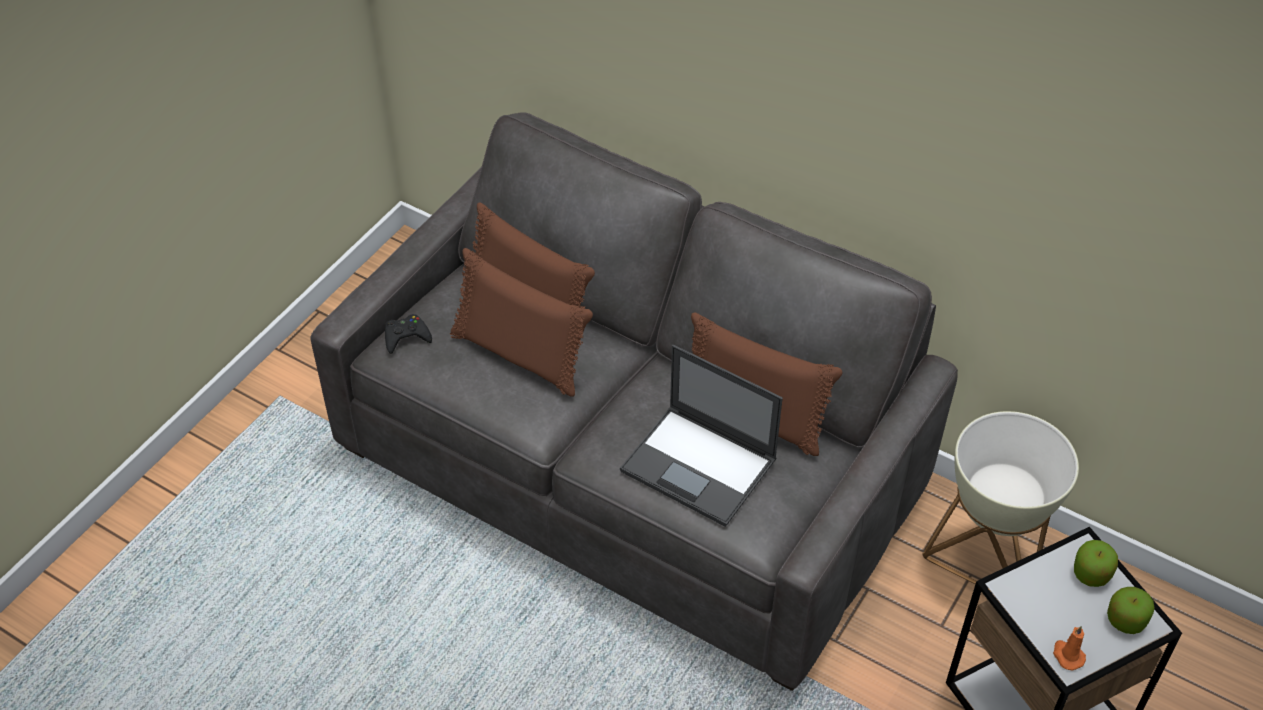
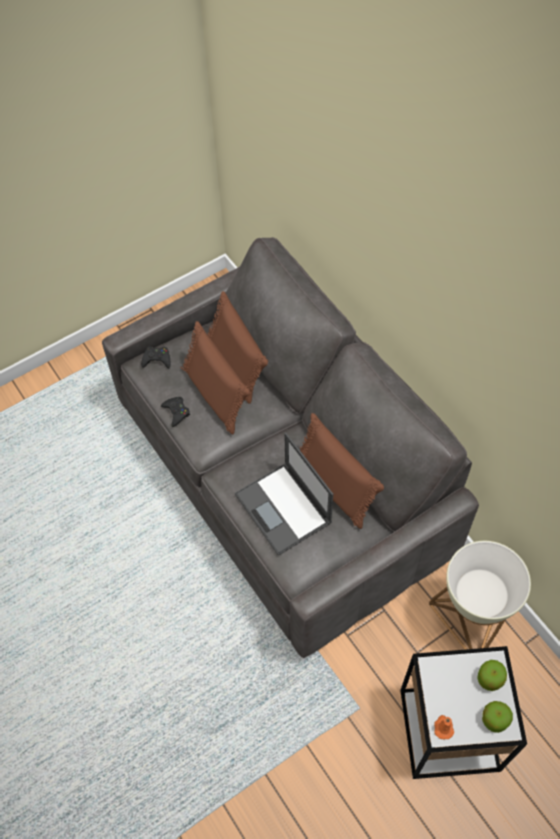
camera: 25 degrees right, 10 degrees up
(474, 395) = (176, 412): none -> black game controller

